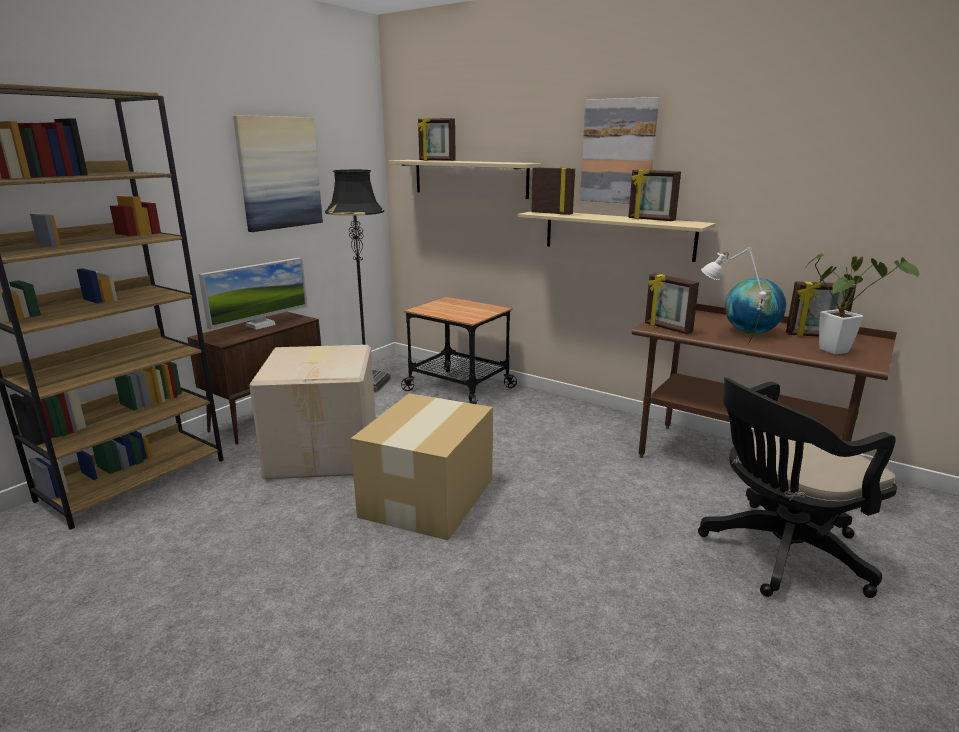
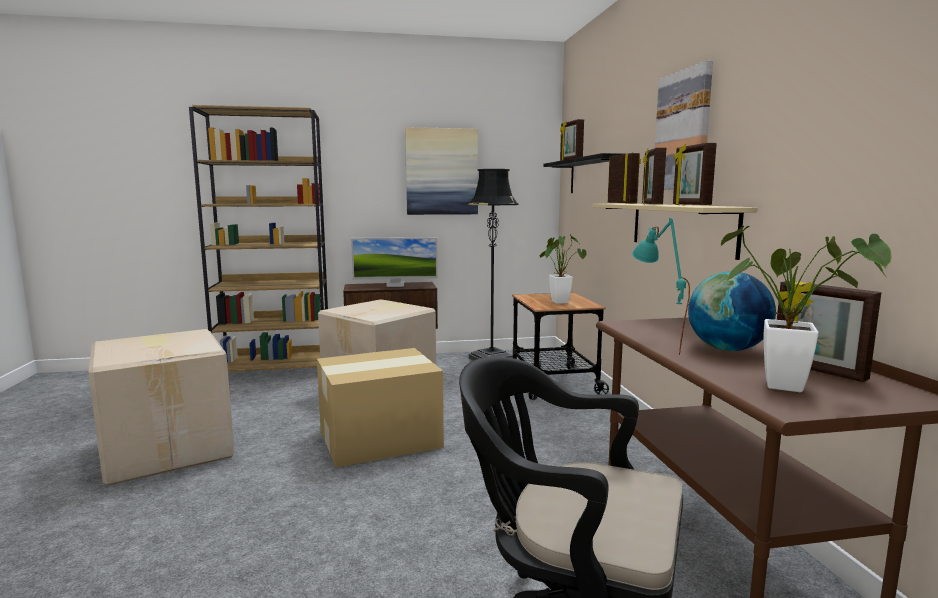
camera: 45 degrees right, 10 degrees down
(229, 623) = (169, 449): none -> cardboard box
(464, 310) = (558, 301): none -> potted plant
(470, 178) = (596, 176): beige shelf -> black shelf
(667, 328) = (633, 327): picture frame -> picture frame (651, 204)
(724, 342) = (654, 347): white table lamp -> turquoise table lamp

